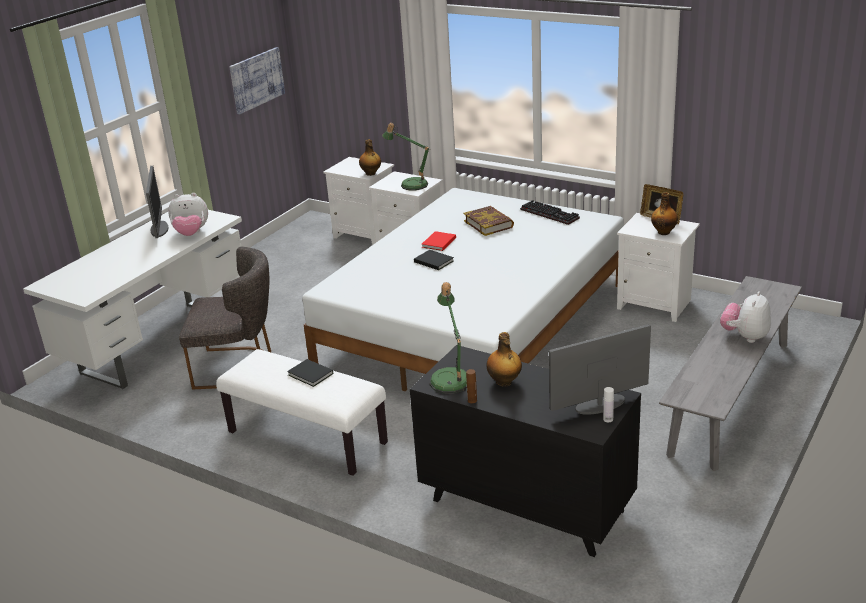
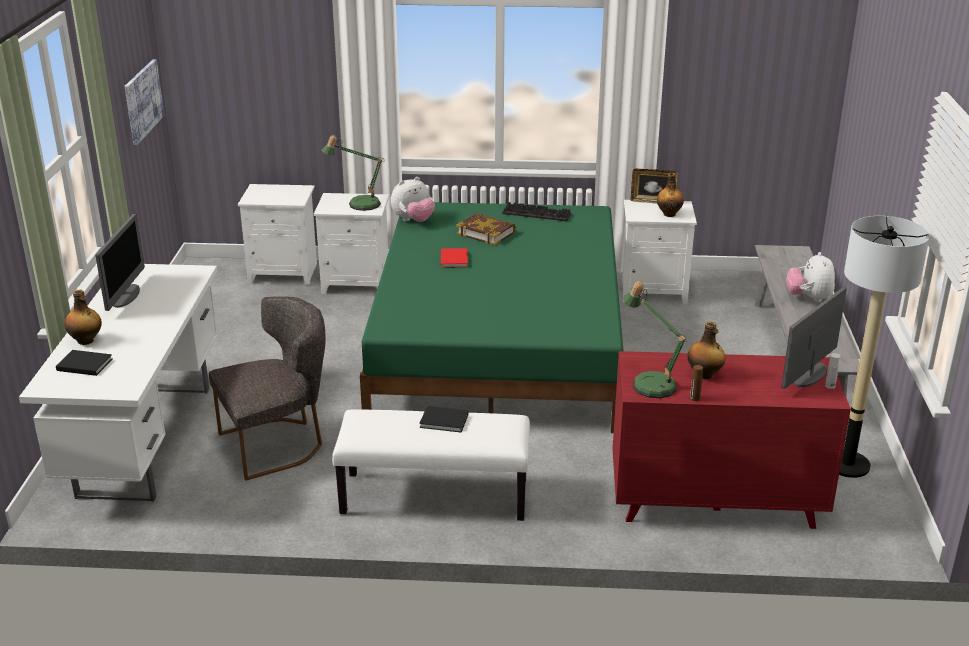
camera: 30 degrees left, 0 degrees up
(159, 229) = (126, 296): monitor -> monitor turned 45 degrees clockwise
(191, 234) = (176, 294): plush toy -> plush toy (413, 221)
(371, 173) = (299, 199): bottle -> bottle (86, 341)
(433, 261) = (469, 279): black book -> black book (84, 364)
(475, 324) = (499, 344): white bed -> green bed
(525, 505) = (714, 501): black dresser -> red dresser
(685, 507) = (847, 464): none -> floor lamp

